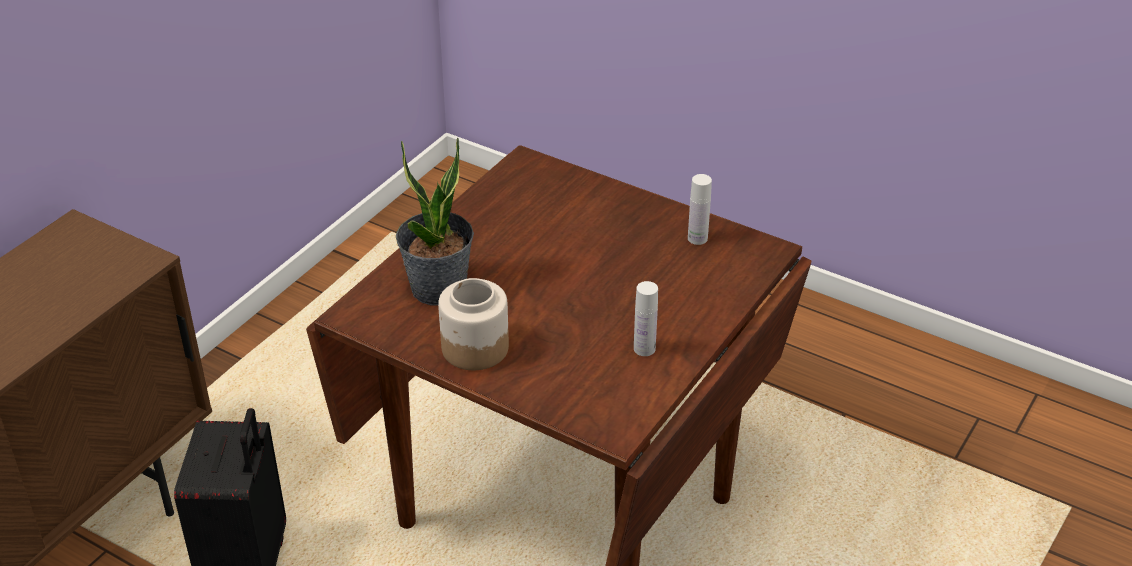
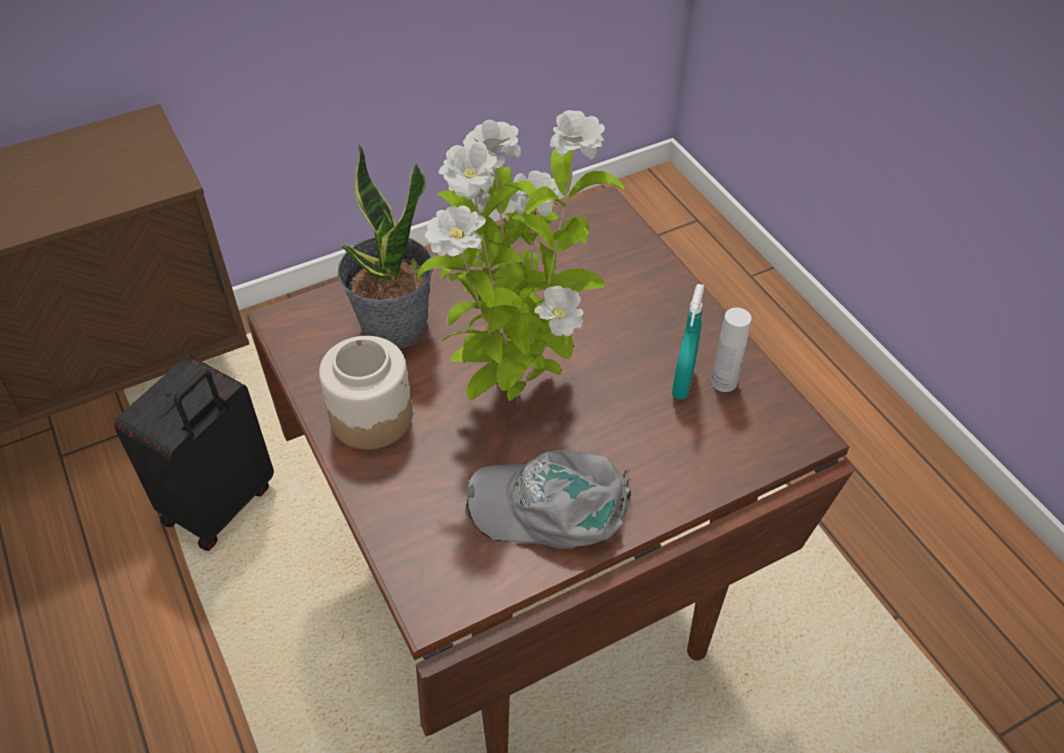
camera: 30 degrees right, 10 degrees up
(563, 295) = (515, 391): none -> potted plant
(644, 349) = (551, 505): white bottle -> grey cap
(671, 249) = (682, 383): none -> turquoise spray bottle

